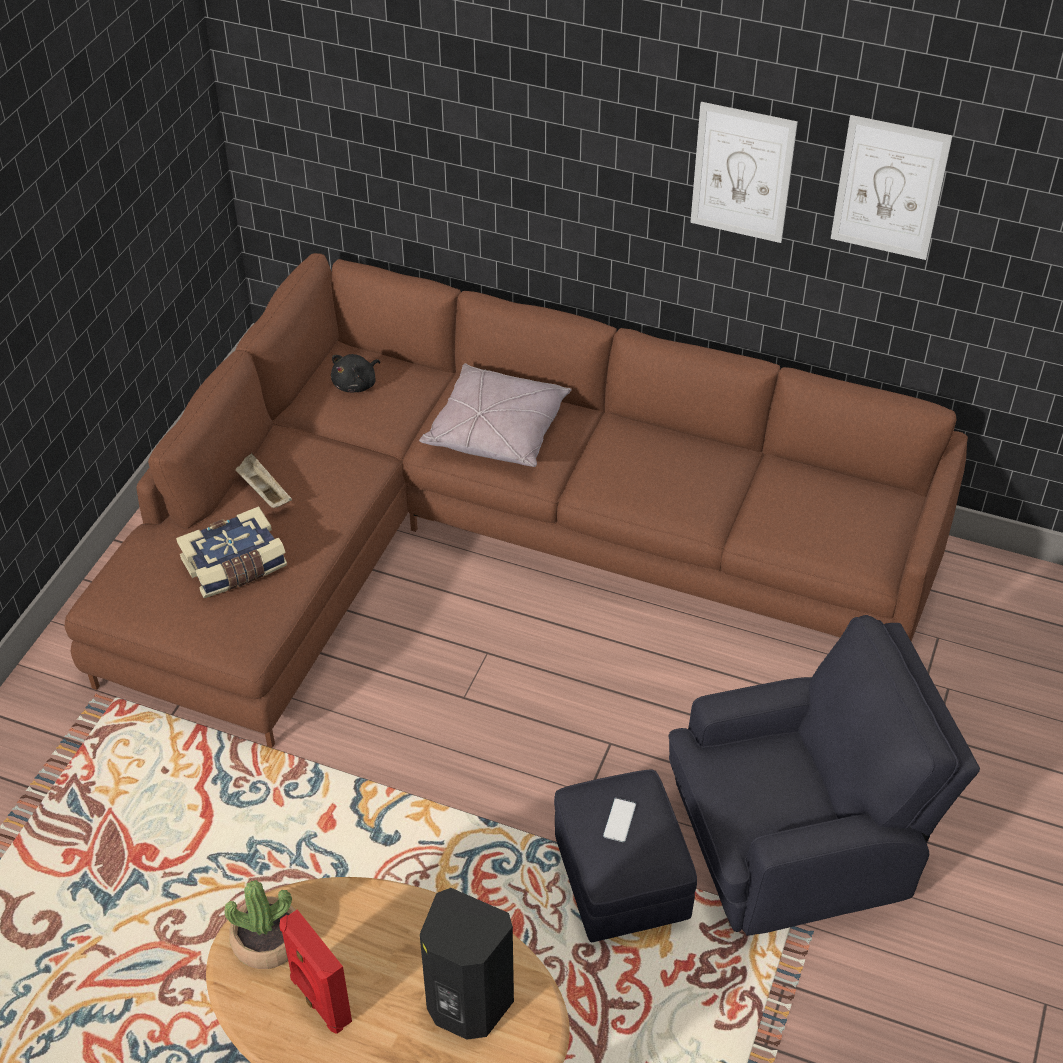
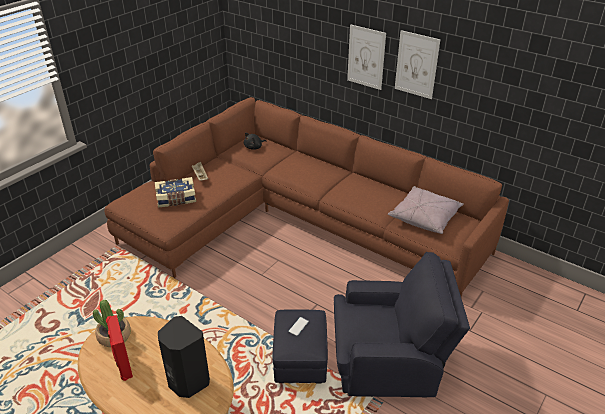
camera: 15 degrees right, 10 degrees down
(497, 431) = (303, 170): purple pillow -> purple pillow (424, 217)
(889, 188) = (478, 72): picture -> picture (366, 57)

